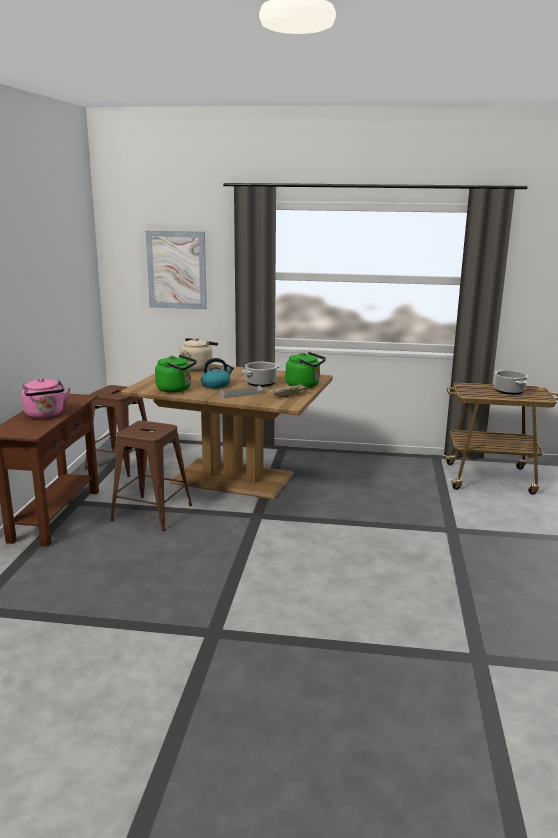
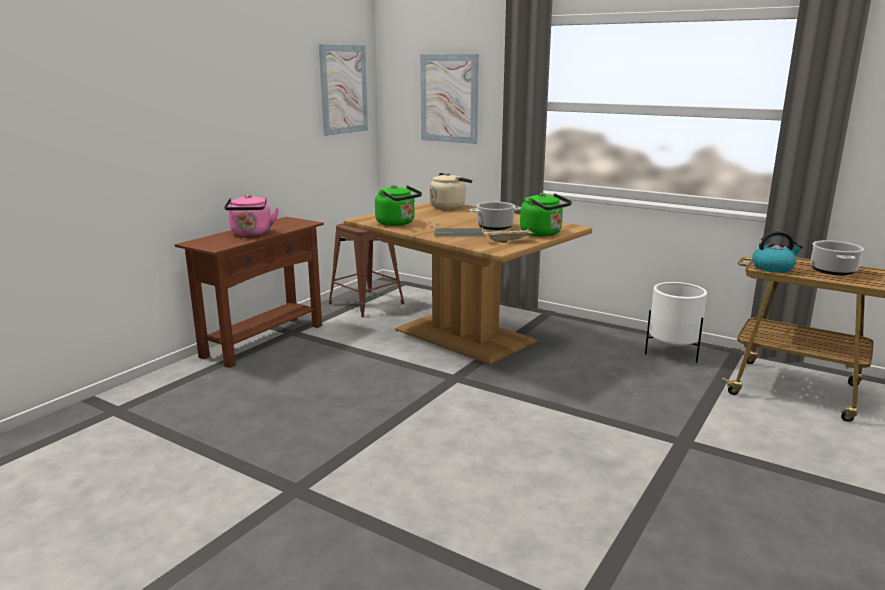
camera: 25 degrees right, 0 degrees up
(78, 265) = (343, 89): none -> picture
(152, 512) = (352, 355): brown stool -> none
(216, 385) = (444, 224): kettle -> kettle (773, 268)
(396, 465) = (672, 353): none -> white planter

